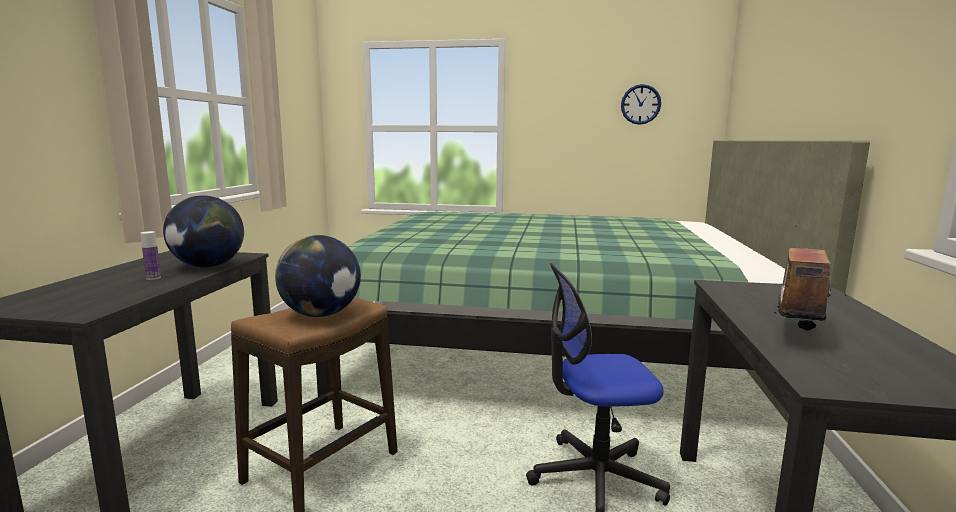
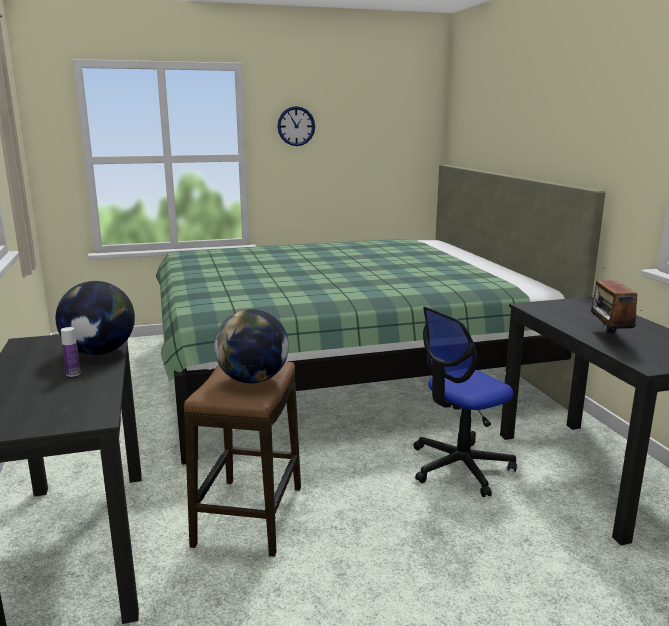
camera: 25 degrees left, 5 degrees up
(640, 104) = (375, 131): wall clock -> wall clock (296, 126)

